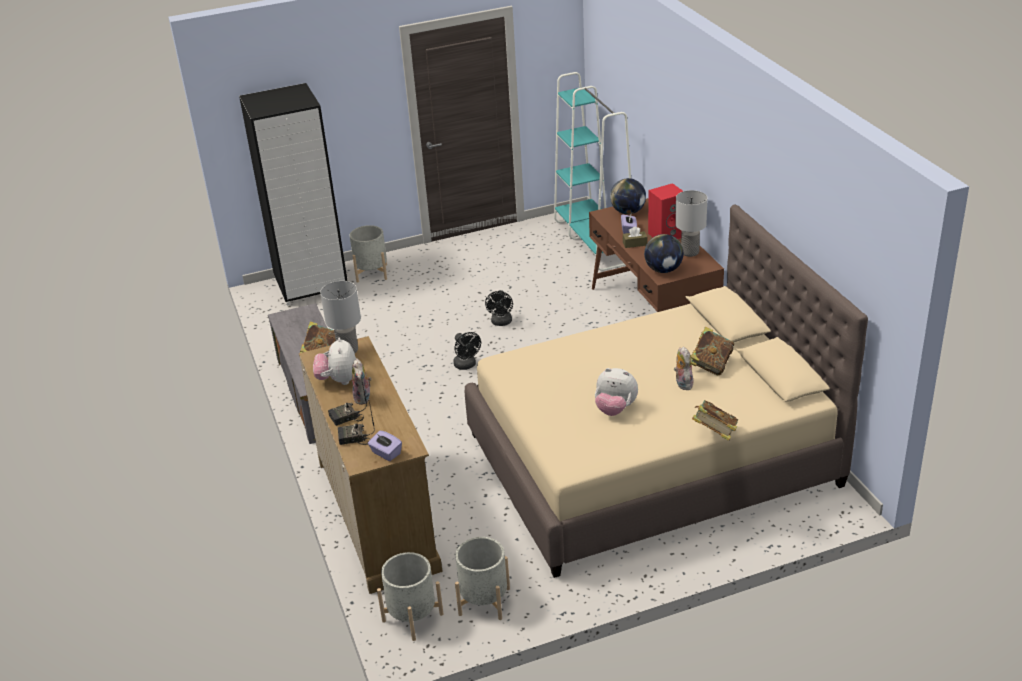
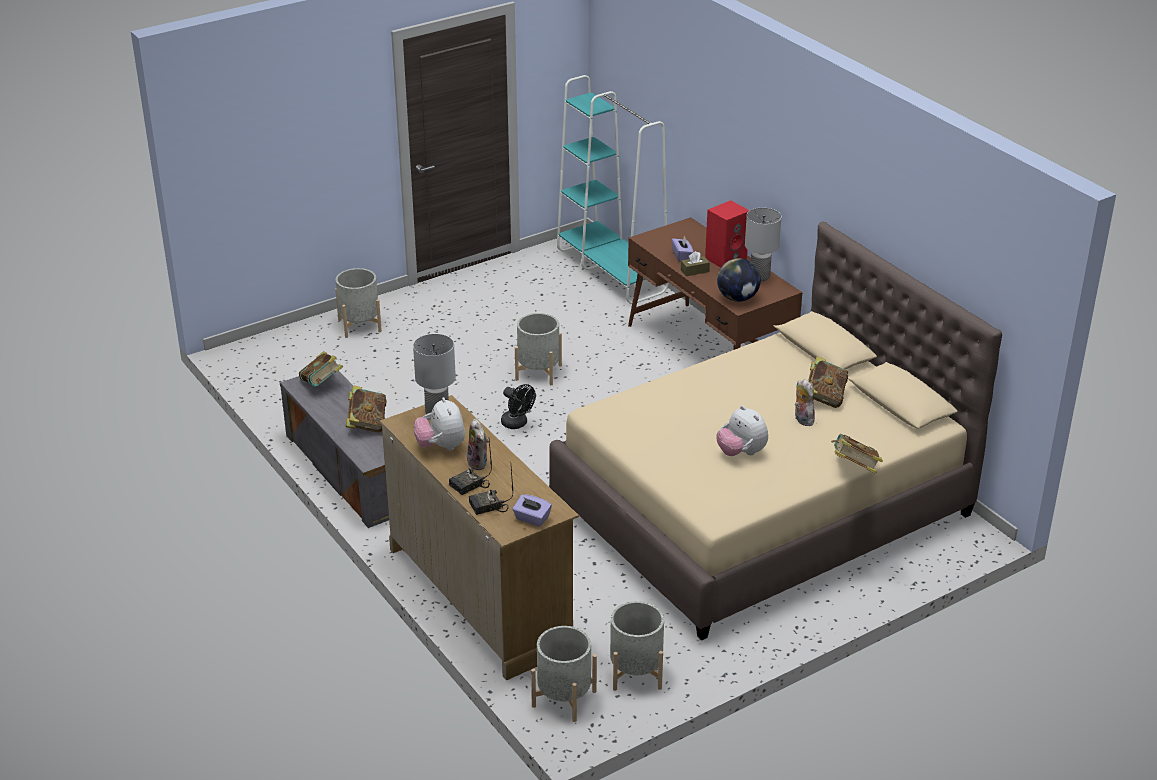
camera: 15 degrees left, 0 degrees up
(300, 319) = (322, 384): none -> book
(311, 285) = (291, 345): wardrobe -> none
(501, 323) = (538, 372): black fan -> grey planter
(615, 409) = (741, 453): plush toy -> plush toy turned 45 degrees clockwise
(628, 212) = (673, 235): globe -> none

